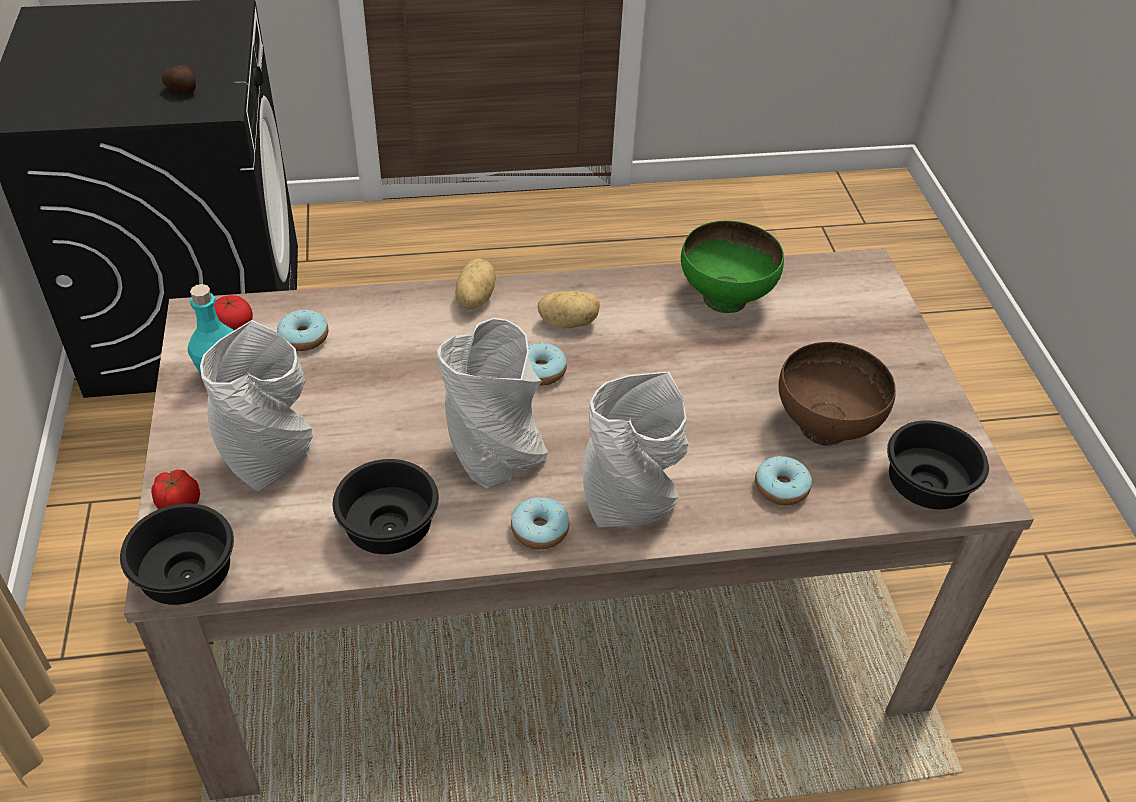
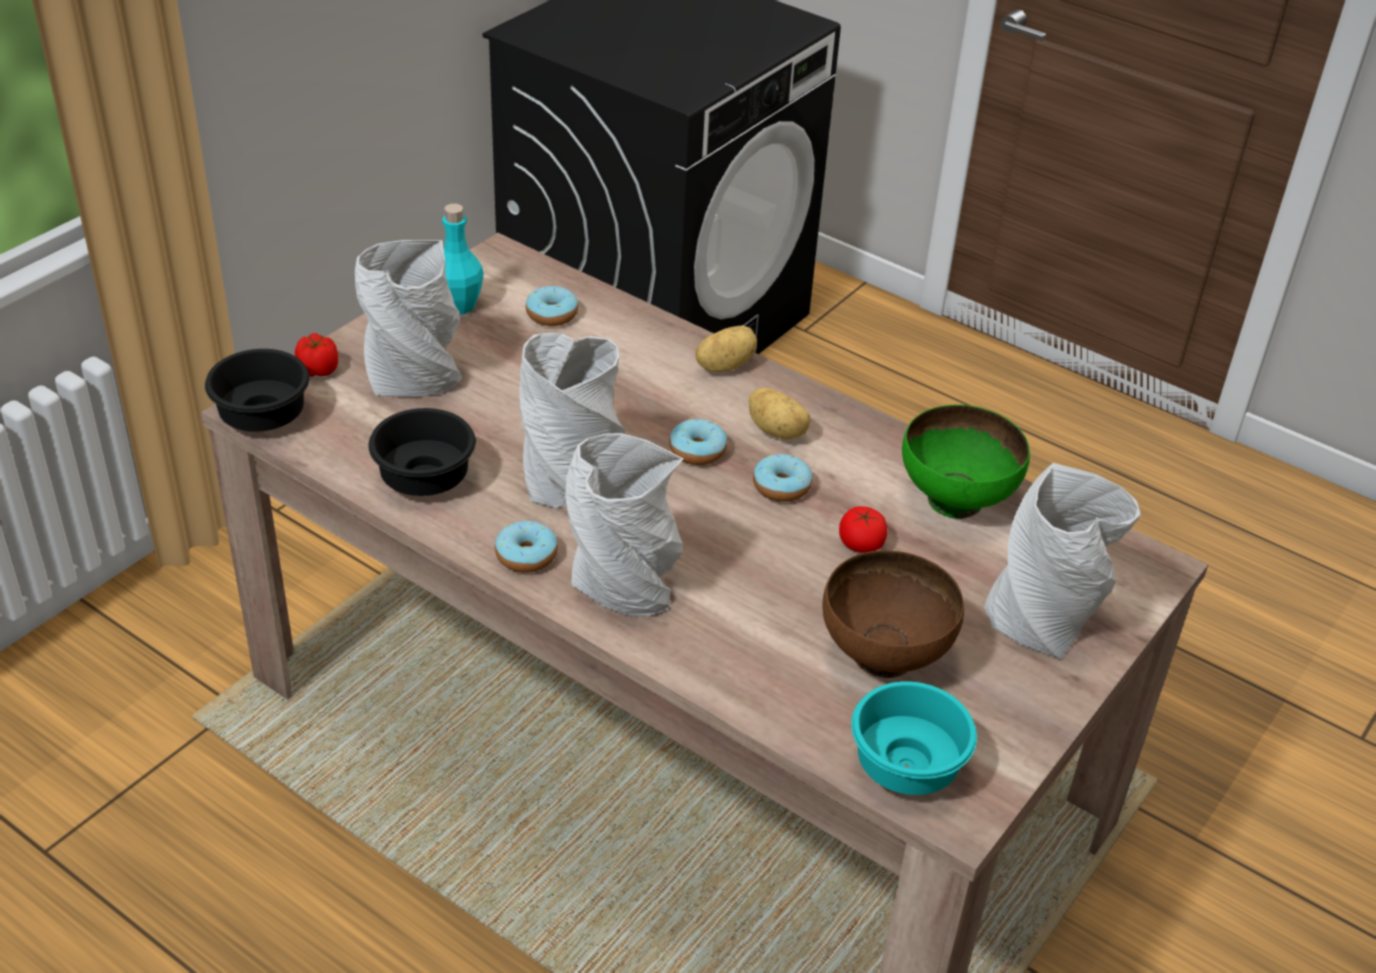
camera: 45 degrees right, 5 degrees down
(183, 90) = (674, 70): potato -> none
(233, 325) = (515, 276): tomato -> tomato (861, 543)
(781, 488) = (767, 669): donut -> donut (781, 487)
(865, 340) = (1045, 621): none -> grey vase
(924, 484) = (908, 763): black bowl -> turquoise bowl

